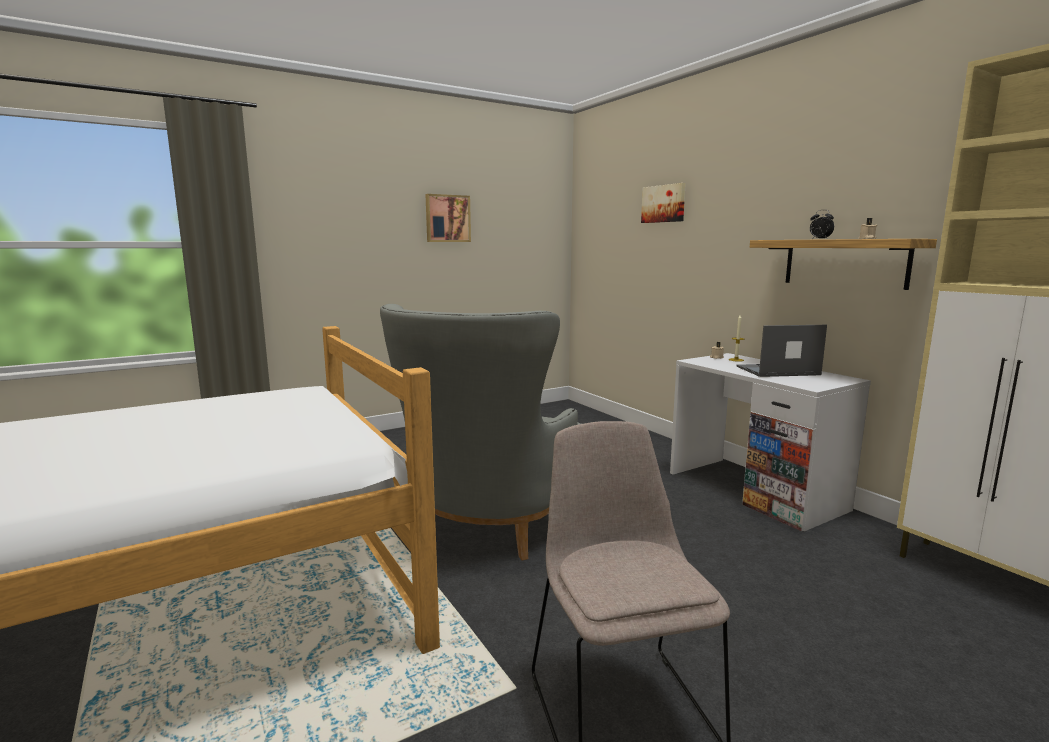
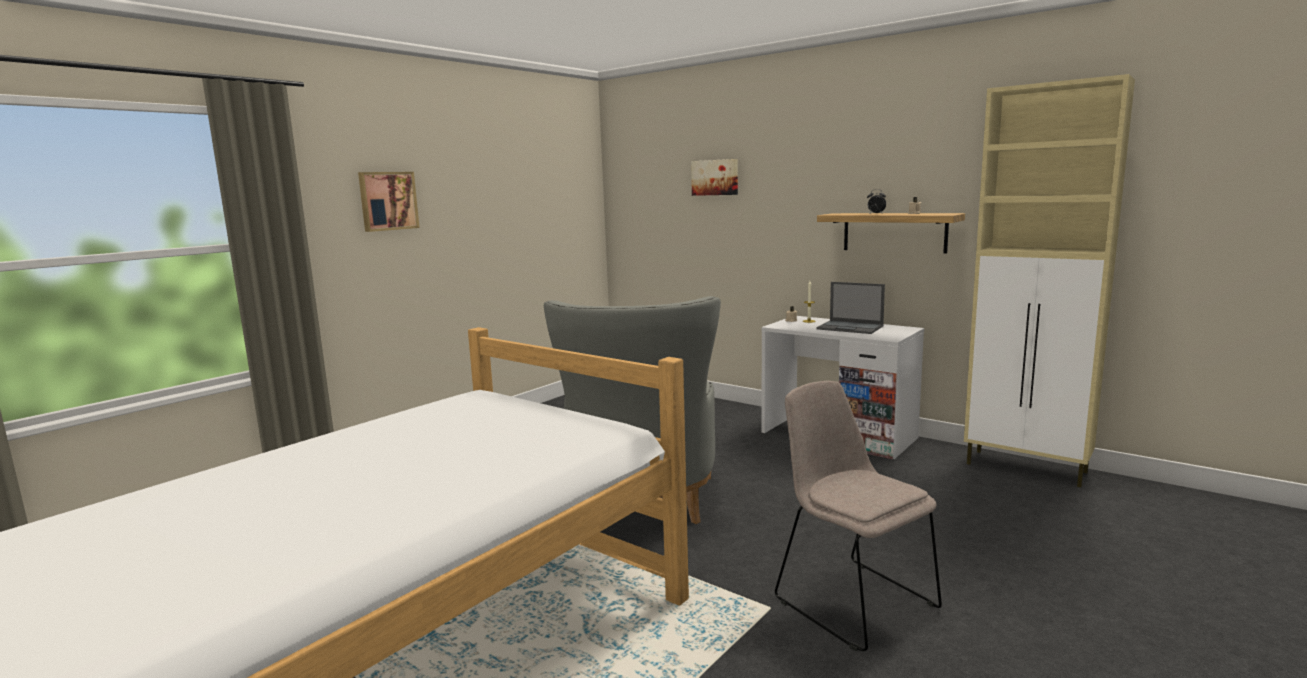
camera: 20 degrees left, 0 degrees up
(447, 218) = (491, 197): picture -> picture (387, 201)
(776, 371) = (850, 327): laptop -> laptop turned 120 degrees counterclockwise

